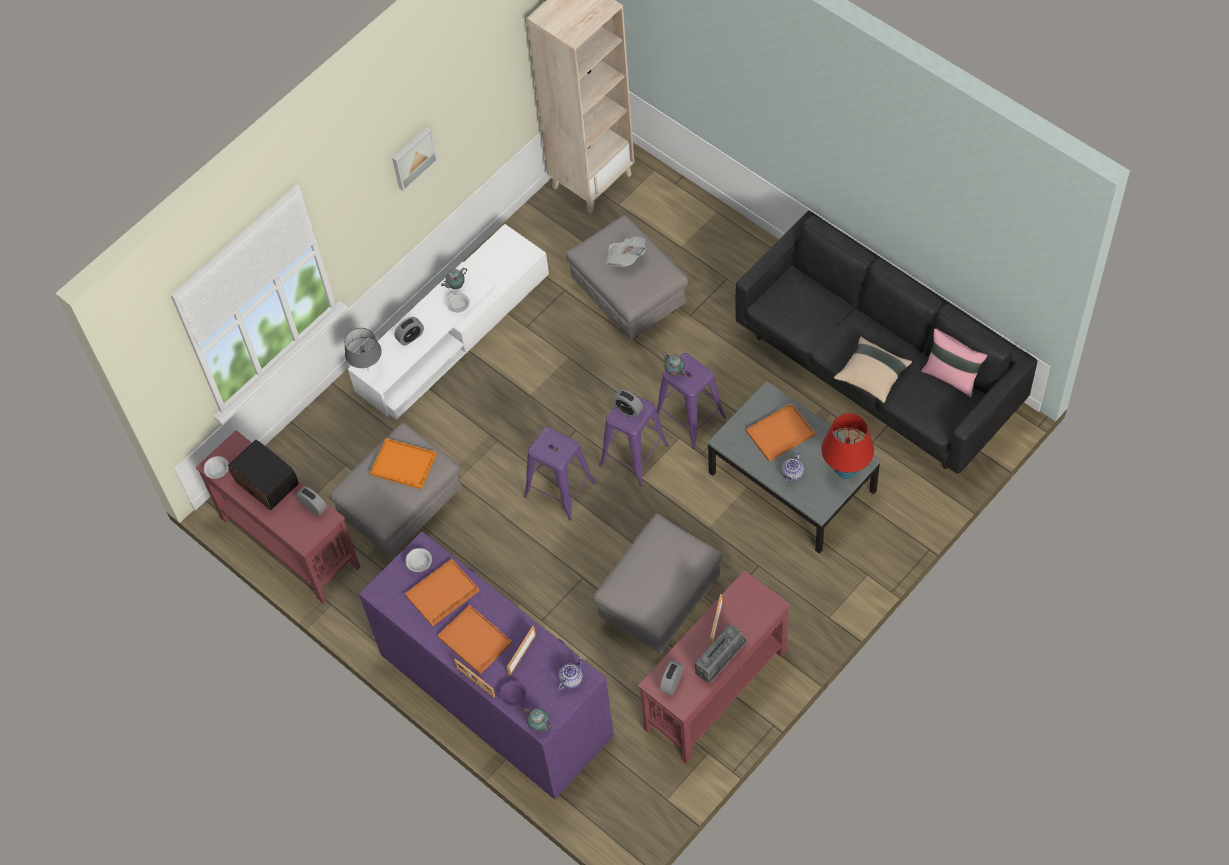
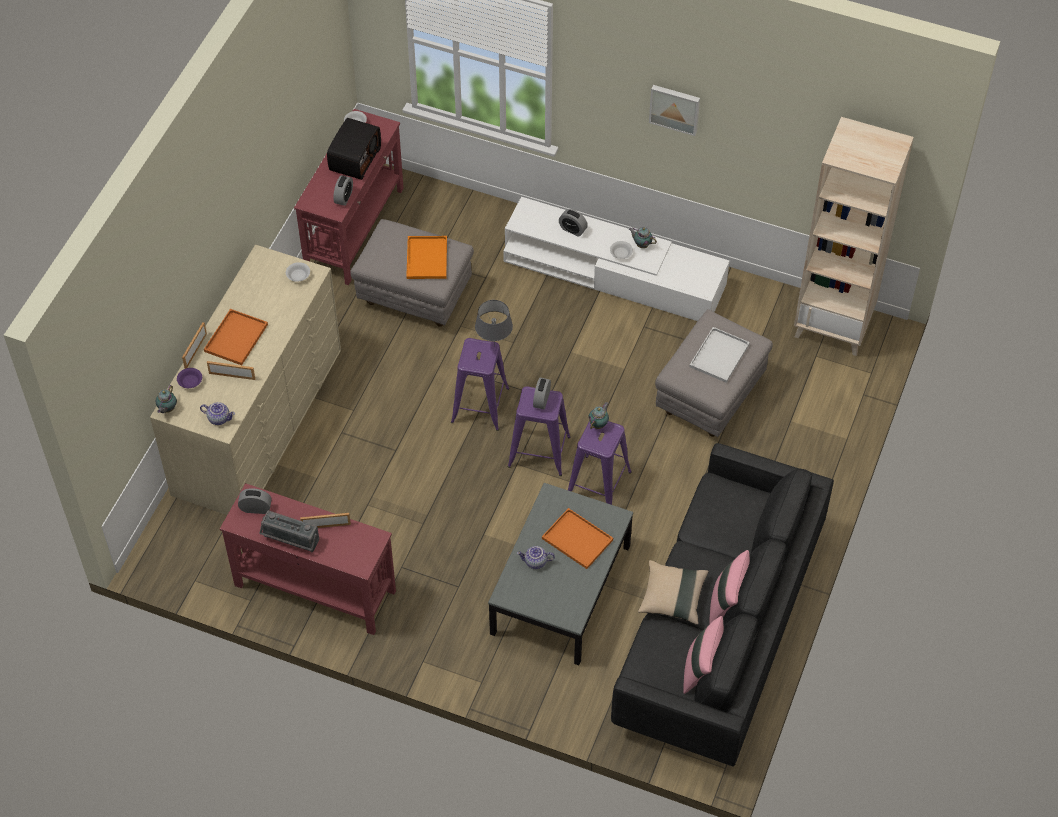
camera: 65 degrees right, 5 degrees down
(368, 369) = (526, 210): grey table lamp -> grey table lamp (494, 346)
(443, 592) = (275, 301): orange tray -> none
(496, 694) = (258, 421): purple dresser -> beige dresser
(625, 257) = (719, 354): newspaper -> white tray
(660, 604) = (389, 518): grey ottoman -> none
(845, 471) = (556, 606): red table lamp -> none
(891, 336) = (727, 603): none -> pink pillow

